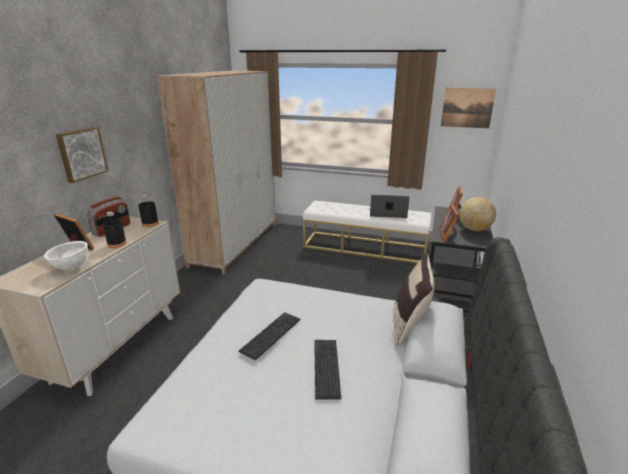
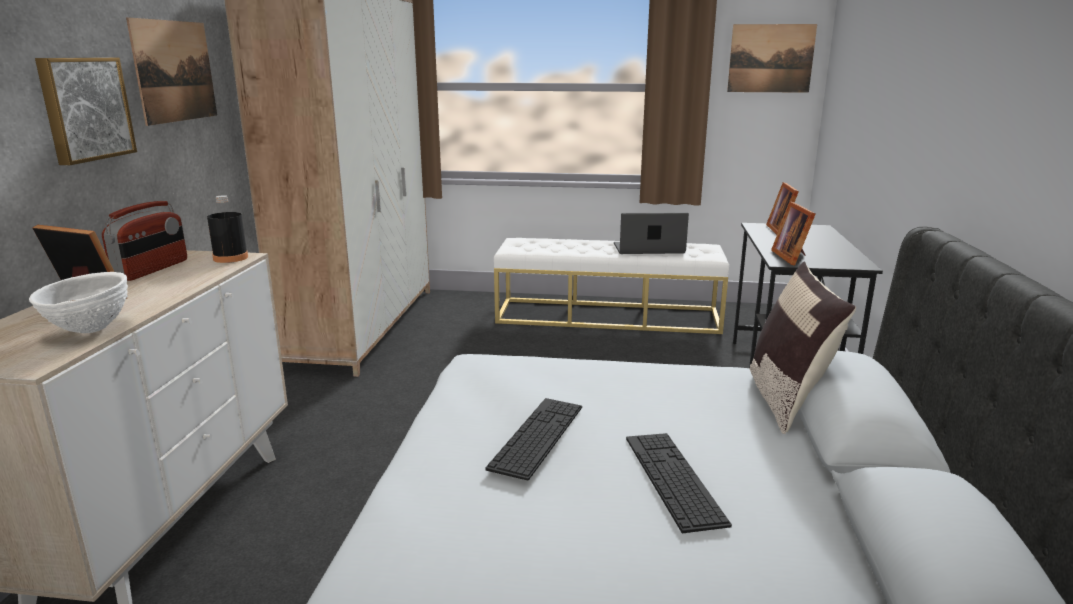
camera: 10 degrees left, 5 degrees down
(117, 244) = (174, 289): black bottle -> none
(130, 126) = (175, 71): none -> picture
(474, 229) = (829, 248): globe -> none

